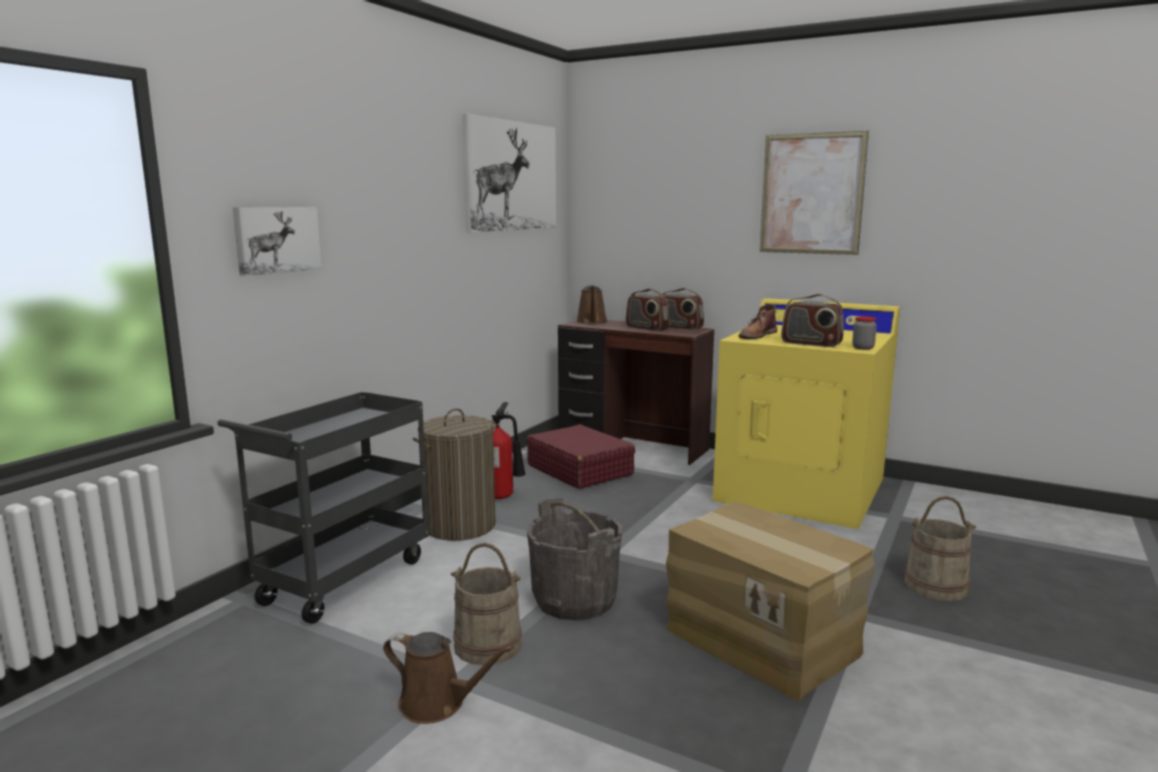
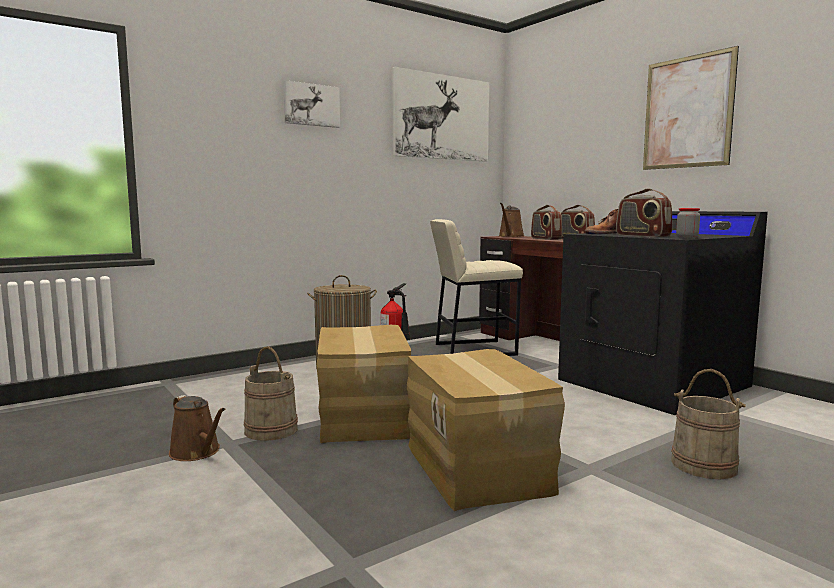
camera: 25 degrees right, 5 degrees down
(276, 239) = (218, 143): picture -> picture (311, 105)
(342, 584) = (230, 385): grey cart -> none
(575, 599) = (365, 417): grey bucket -> cardboard box
(580, 470) = (473, 349): red suitcase -> beige chair
(802, 489) = (653, 383): yellow washing machine -> black washing machine

